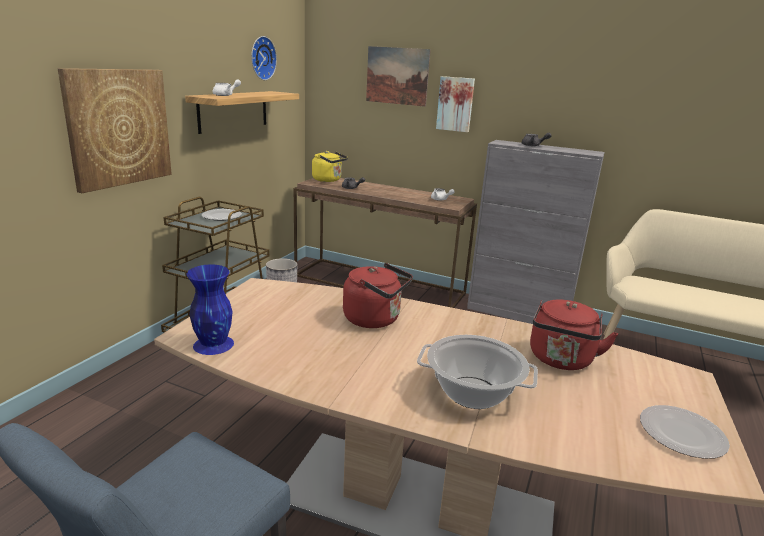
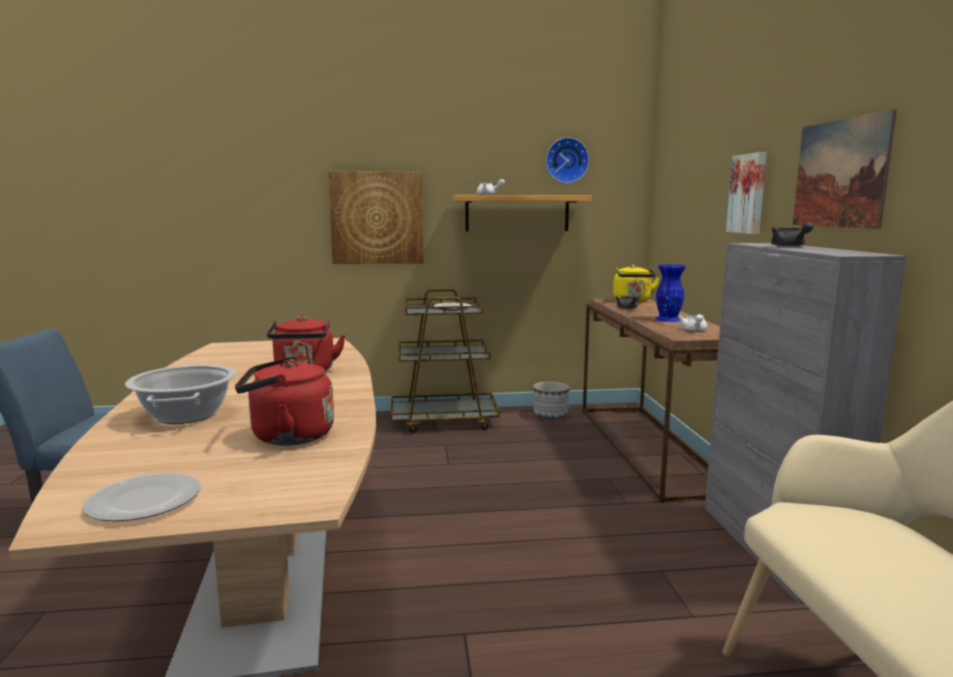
camera: 60 degrees right, 10 degrees down
(213, 344) = (214, 351): blue vase -> blue vase (668, 319)
(397, 76) = (705, 165): picture -> picture (840, 173)

